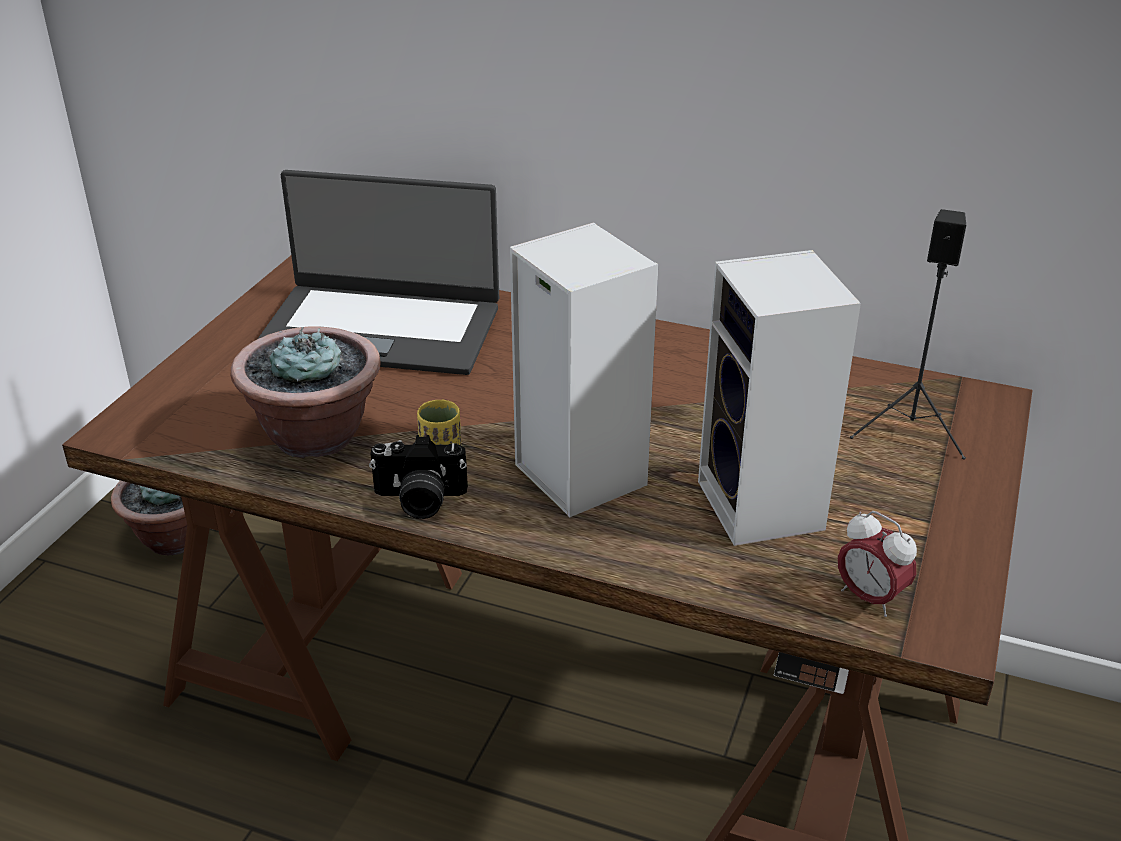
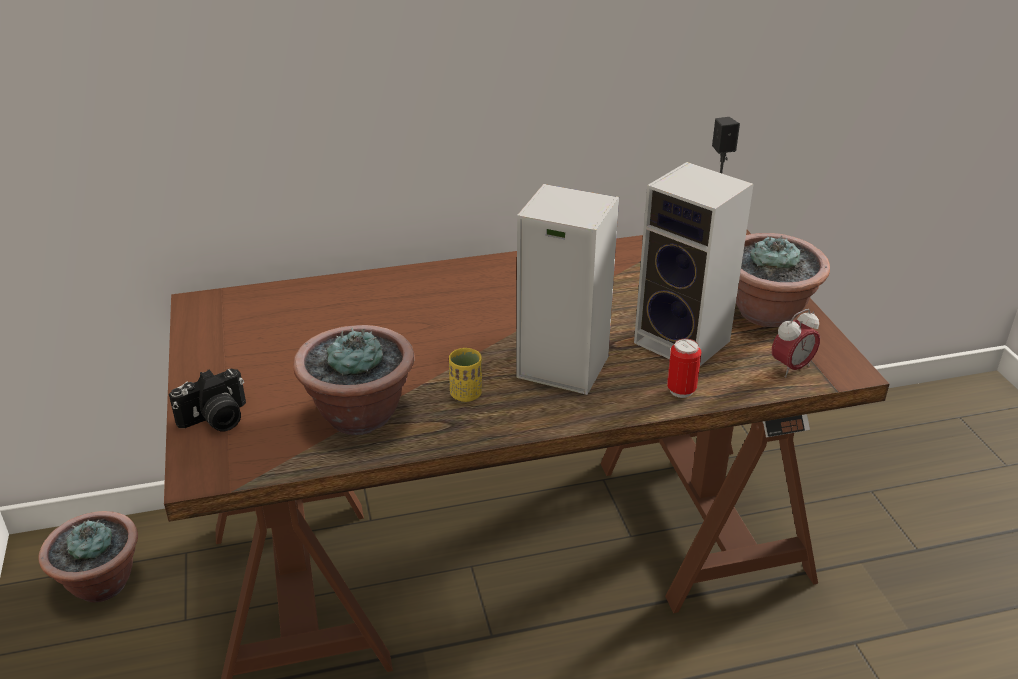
camera: 35 degrees left, 0 degrees up
(381, 328) = (313, 325): laptop -> none
(419, 500) = (483, 425): camera -> camera (216, 420)
(687, 561) = (681, 390): none -> can
(869, 598) = (791, 368): alarm clock -> alarm clock turned 45 degrees counterclockwise
(924, 517) = (767, 313): none -> potted plant

